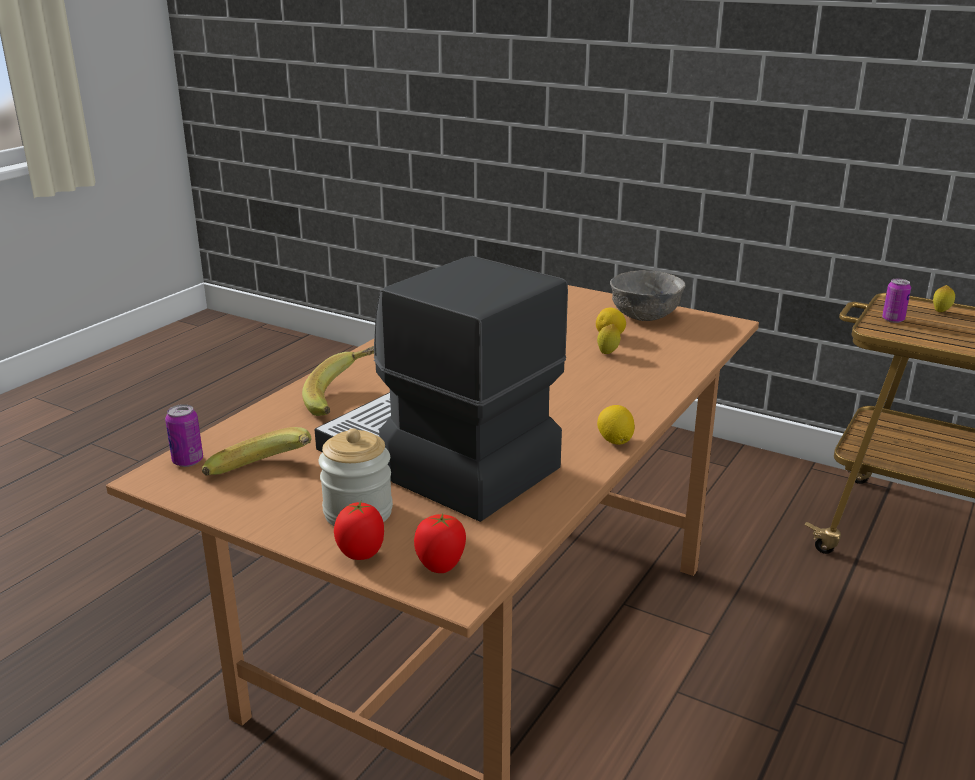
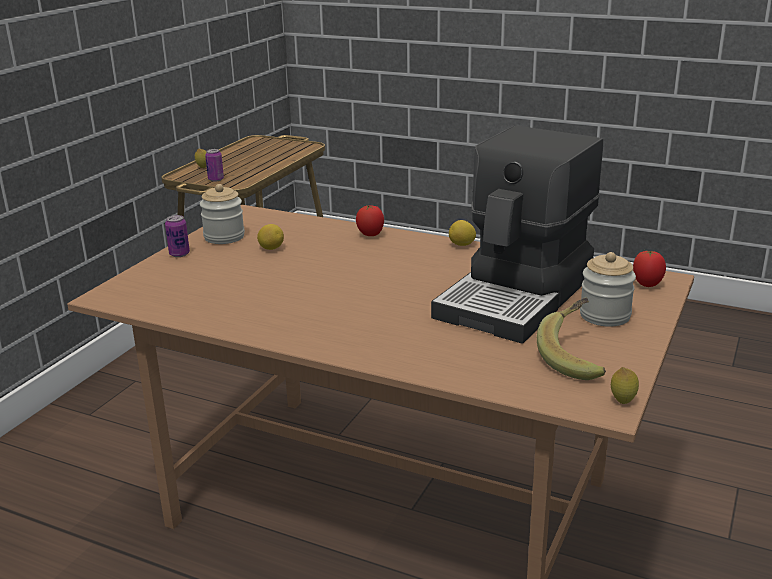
camera: 95 degrees left, 0 degrees up
(188, 461) = (572, 399): can -> can (179, 254)
(346, 399) = (423, 344): banana -> none
(361, 555) = (653, 308): tomato -> tomato (370, 235)
(608, 354) = (309, 249): lemon -> lemon (622, 401)
(646, 315) = (224, 237): grey bowl -> jar

